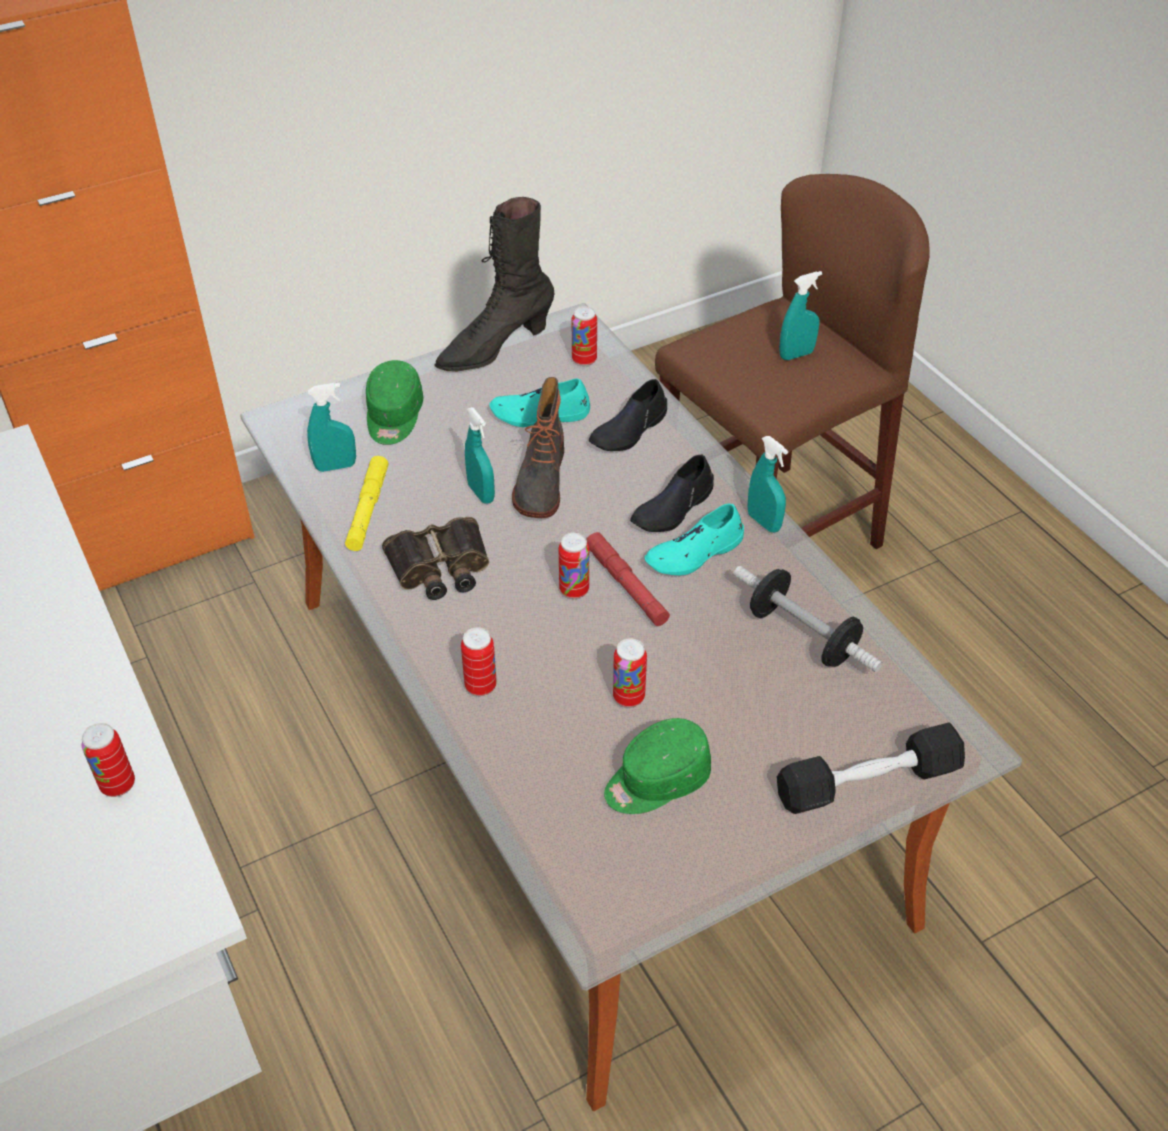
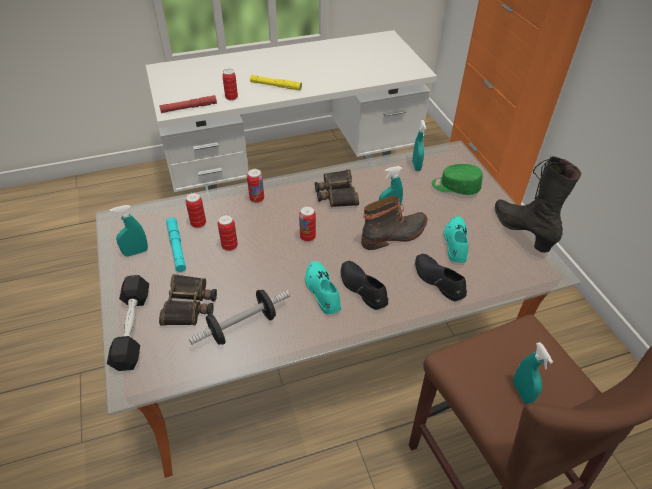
camera: 100 degrees right, 0 degrees up
(368, 509) = (383, 174): yellow flashlight -> yellow flashlight (276, 86)
(539, 482) = (394, 235): boot -> boot turned 135 degrees clockwise
(584, 360) = (512, 270): can -> can (198, 224)
(626, 585) = (305, 257): red flashlight -> red flashlight (189, 108)
(656, 781) = (176, 247): green cap -> turquoise flashlight
(763, 522) = (341, 330): turquoise spray bottle -> turquoise spray bottle (136, 252)
(787, 716) = (190, 305): none -> binoculars

